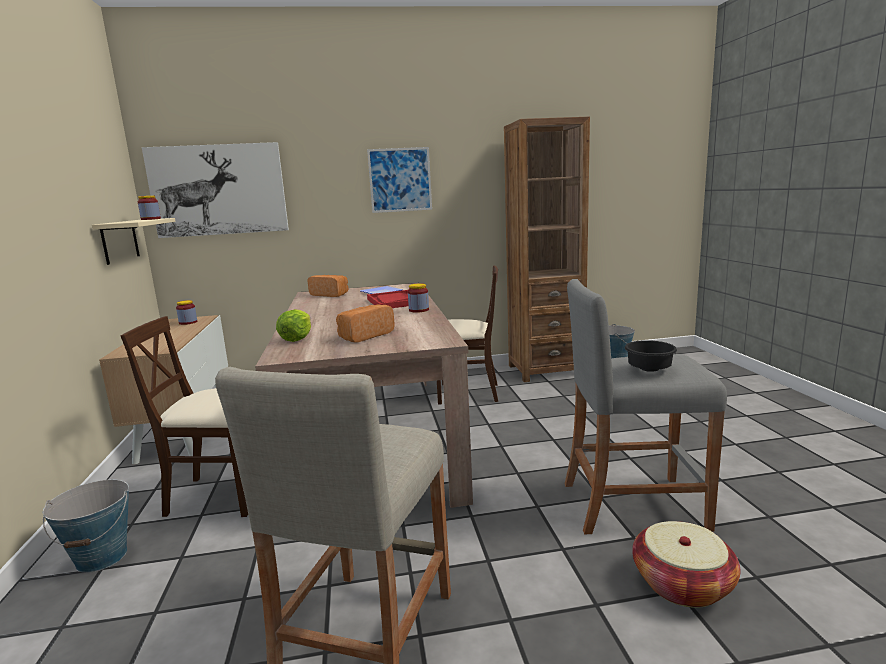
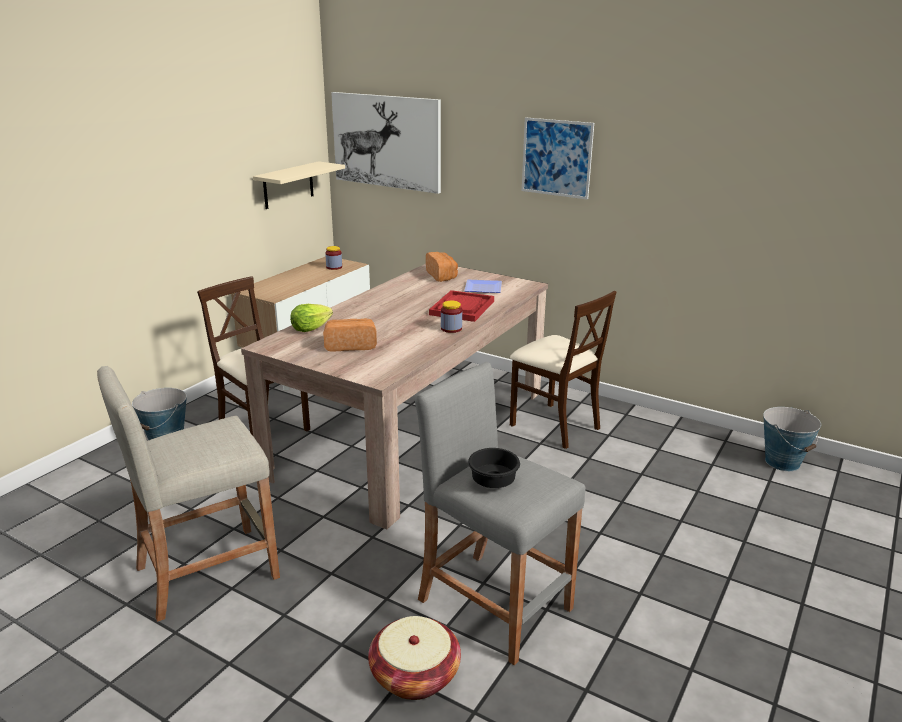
camera: 40 degrees right, 10 degrees up
(151, 219) = (316, 167): jar -> none
(545, 370) = (681, 435): brown bookcase -> none

